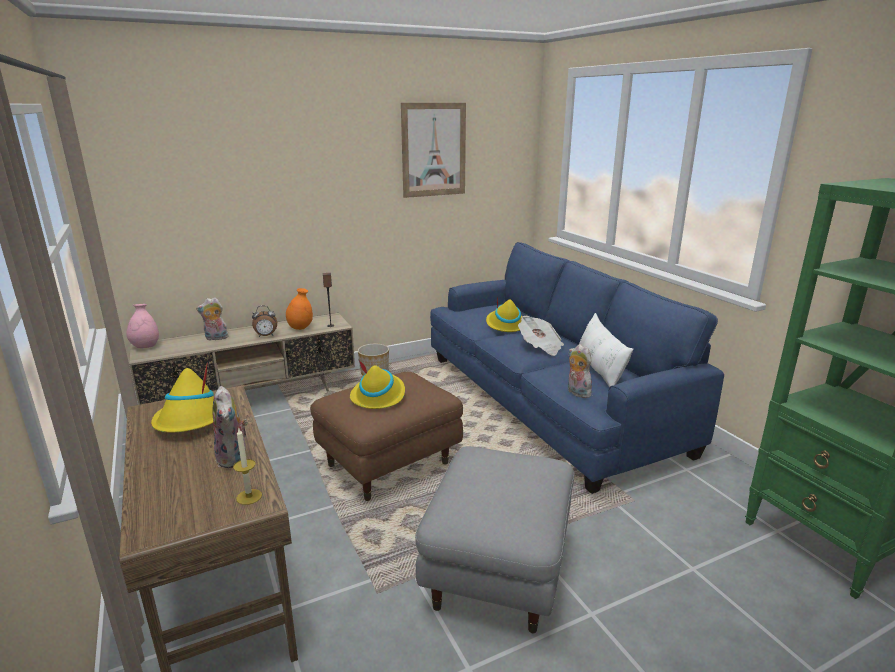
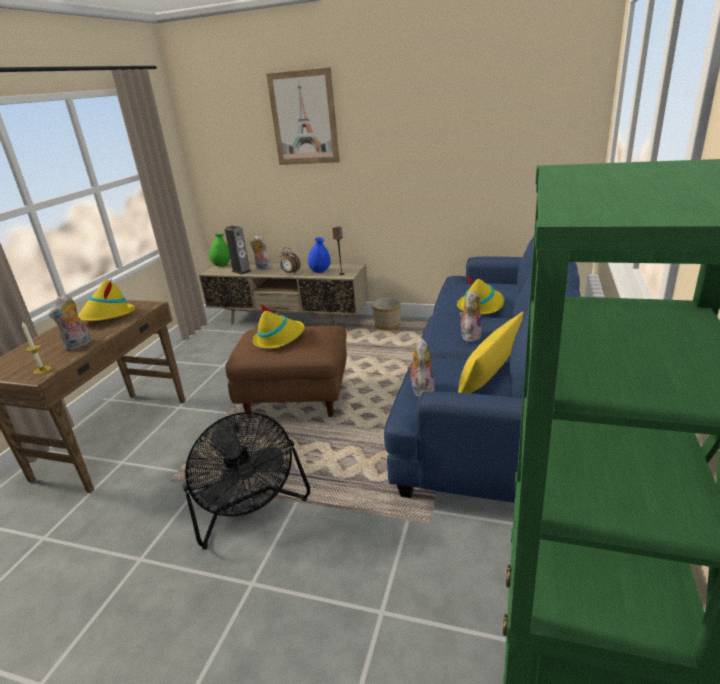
camera: 45 degrees right, 5 degrees up
(146, 347) = (222, 265): pink vase -> green vase
(191, 347) = (241, 271): none -> speaker
(300, 328) = (320, 271): orange vase -> blue vase
(434, 150) = (465, 108): picture -> picture (304, 118)
(497, 570) = (245, 511): grey ottoman -> black fan
(540, 347) = (470, 336): newspaper -> plush toy
(599, 369) = (489, 376): white pillow -> yellow pillow

